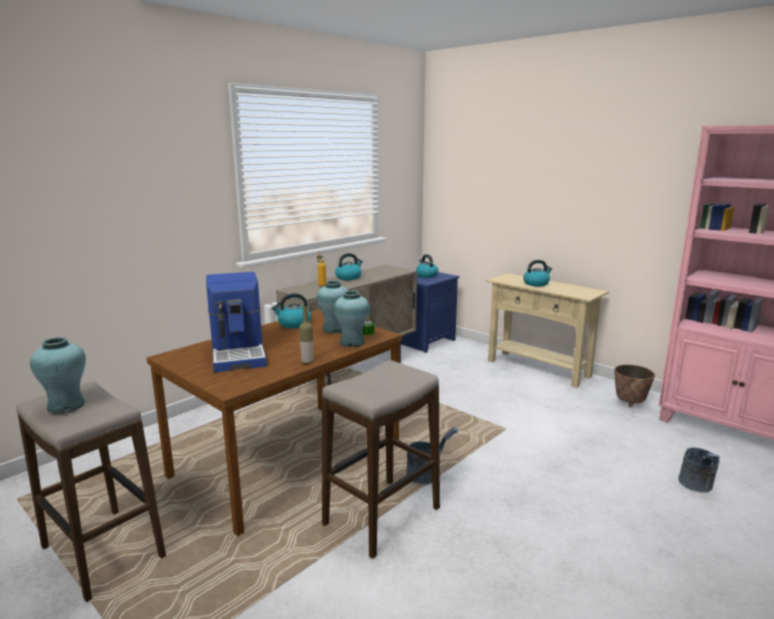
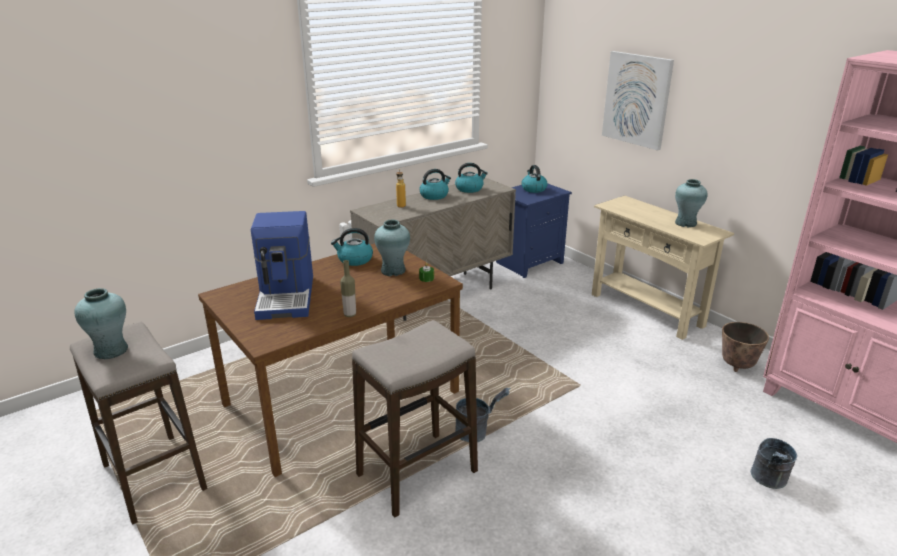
camera: 10 degrees right, 10 degrees up
(352, 343) = (405, 291): turquoise vase -> turquoise vase (686, 223)
(512, 192) = (637, 99): none -> picture
(536, 283) = (651, 215): kettle -> kettle (469, 189)

